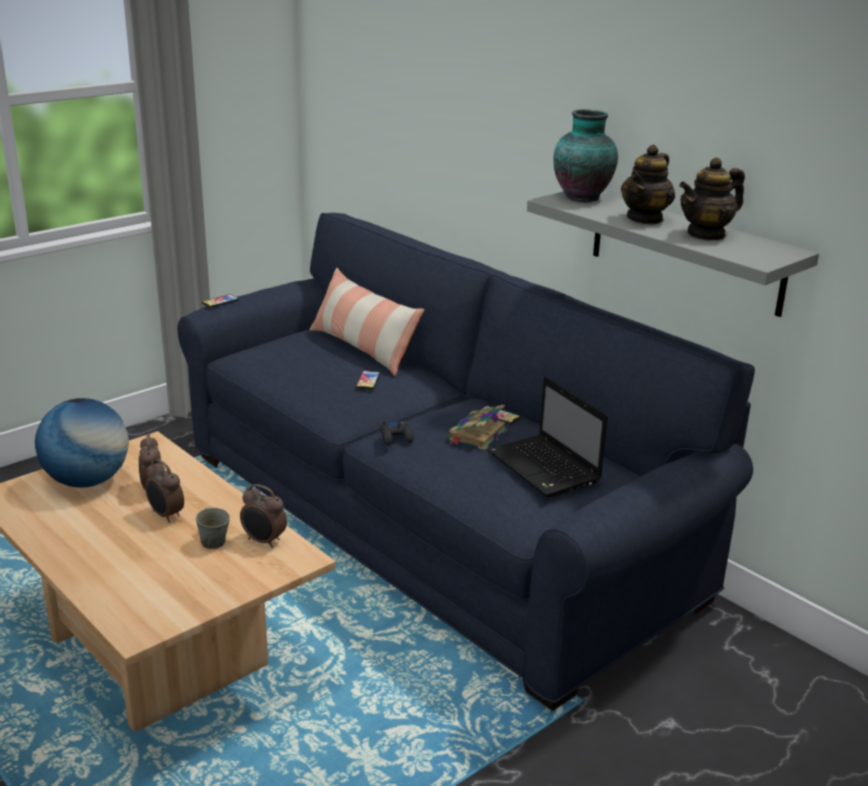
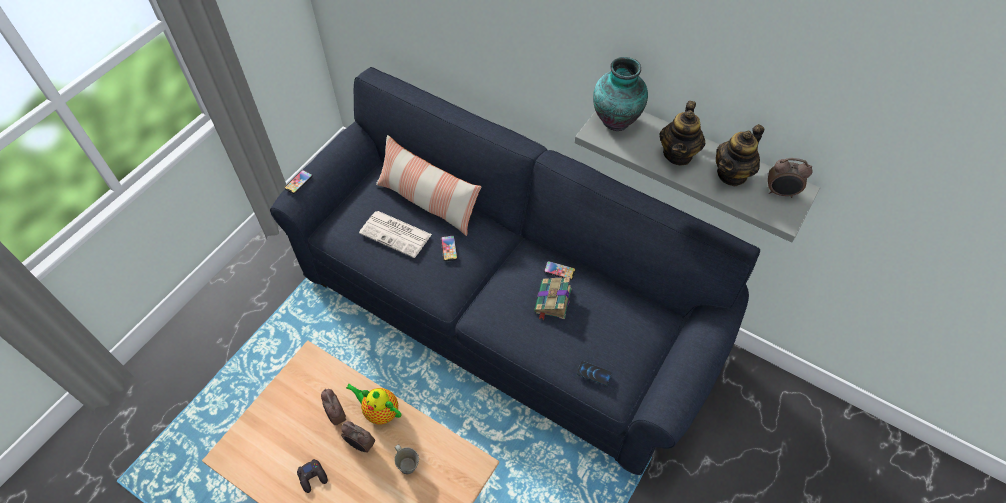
camera: 15 degrees left, 30 degrees up
(87, 481) = (284, 420): globe -> none
(207, 495) = (379, 411): none -> teapot
(264, 541) = (442, 454): alarm clock -> alarm clock (781, 193)
(311, 363) = (396, 234): none -> newspaper
(396, 437) = (496, 318): black game controller -> black game controller (313, 477)
(501, 497) = (594, 373): none -> phone
(545, 468) = (613, 330): laptop -> none

